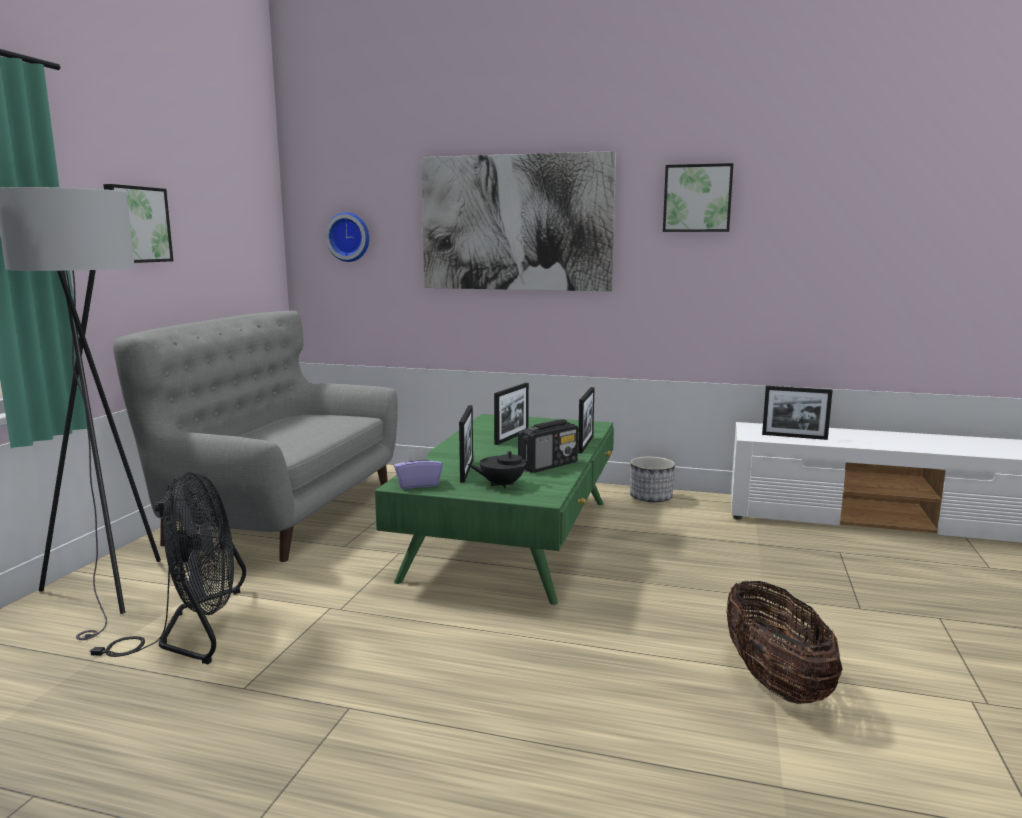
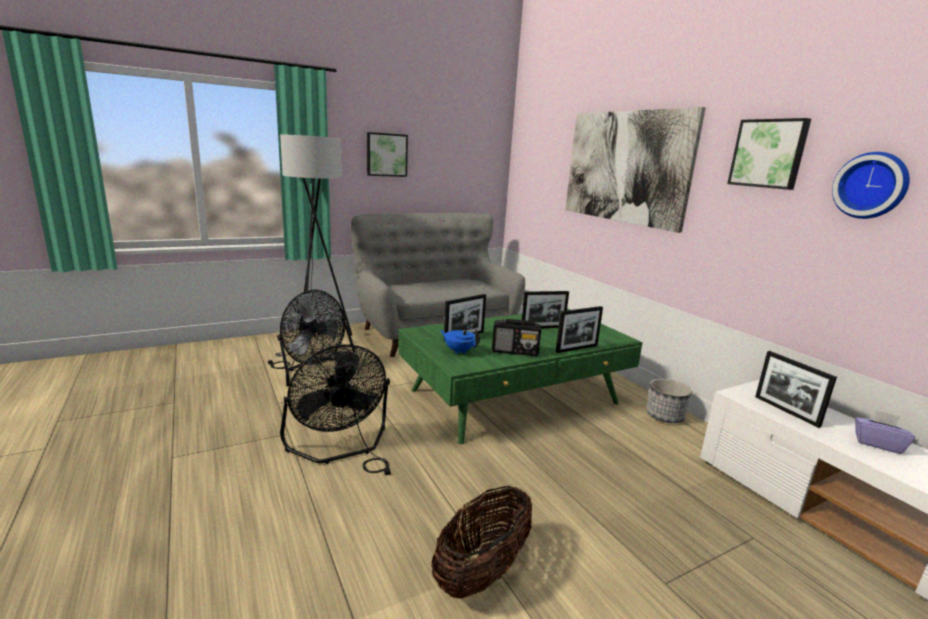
camera: 45 degrees right, 5 degrees up
(349, 237) = (536, 169): wall clock -> wall clock (871, 185)
(418, 484) = (422, 334): purple tissue box -> purple tissue box (877, 444)
(459, 676) = (347, 449): none -> black fan
(501, 484) = (459, 351): black teapot -> blue teapot

